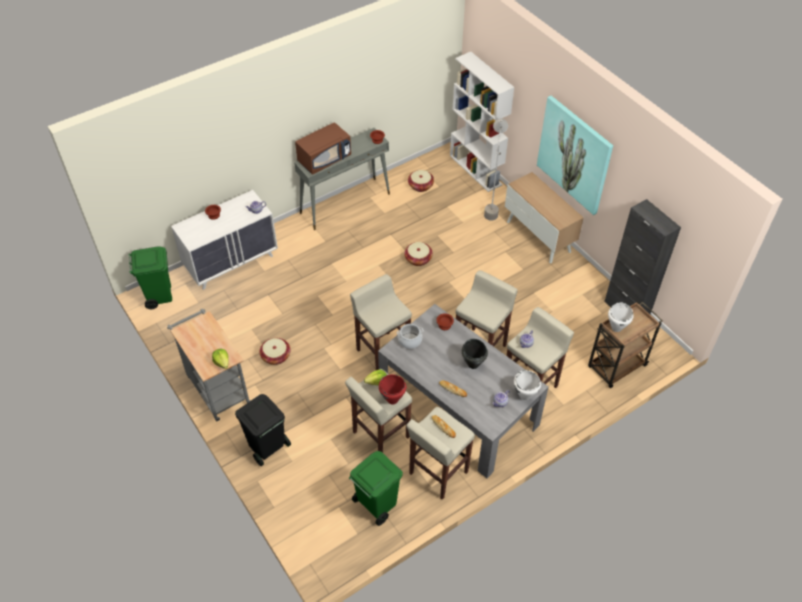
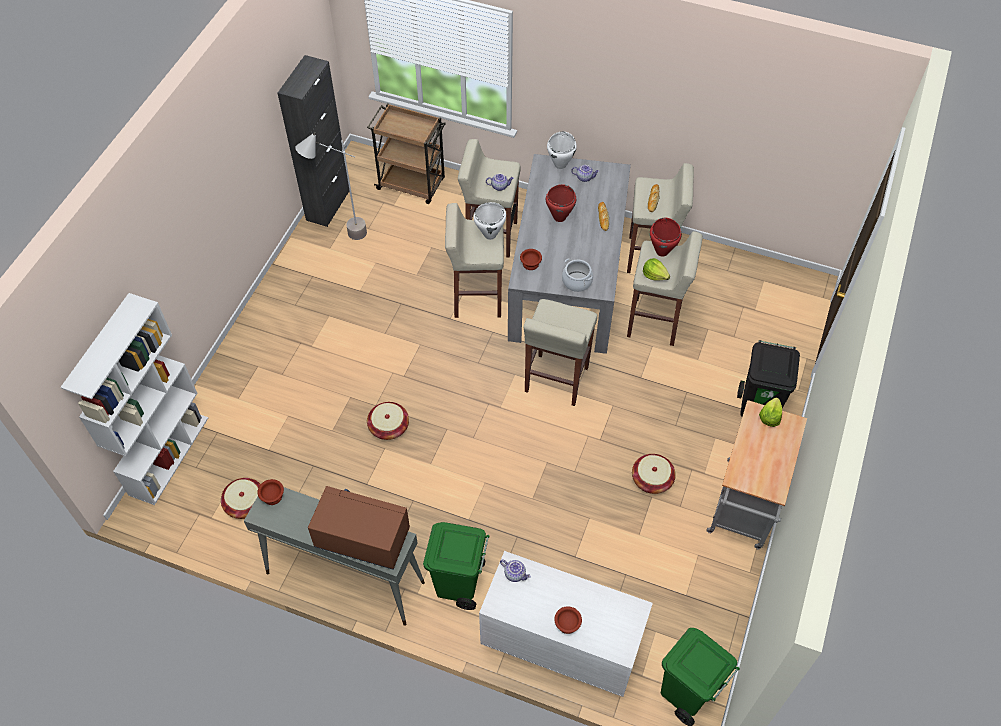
camera: 125 degrees left, 5 degrees up
(376, 504) = (724, 283): green trash can -> green trash can (459, 584)
(473, 364) = (559, 217): black cooking pot -> red cooking pot
(491, 207) = (237, 399): grey floor lamp -> grey floor lamp (342, 238)
(539, 236) = (261, 326): cabinet -> none
(575, 154) = (209, 208): picture -> none
(616, 328) = (418, 134): white cooking pot -> white cooking pot (490, 235)

